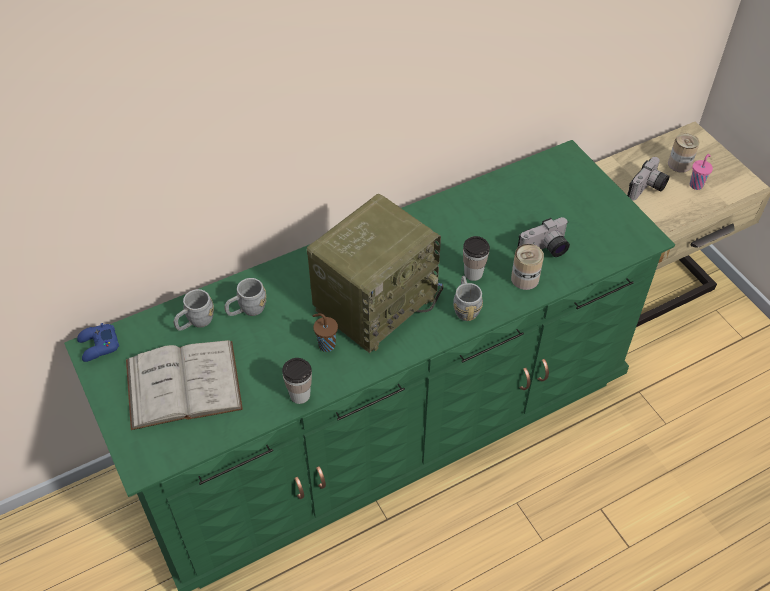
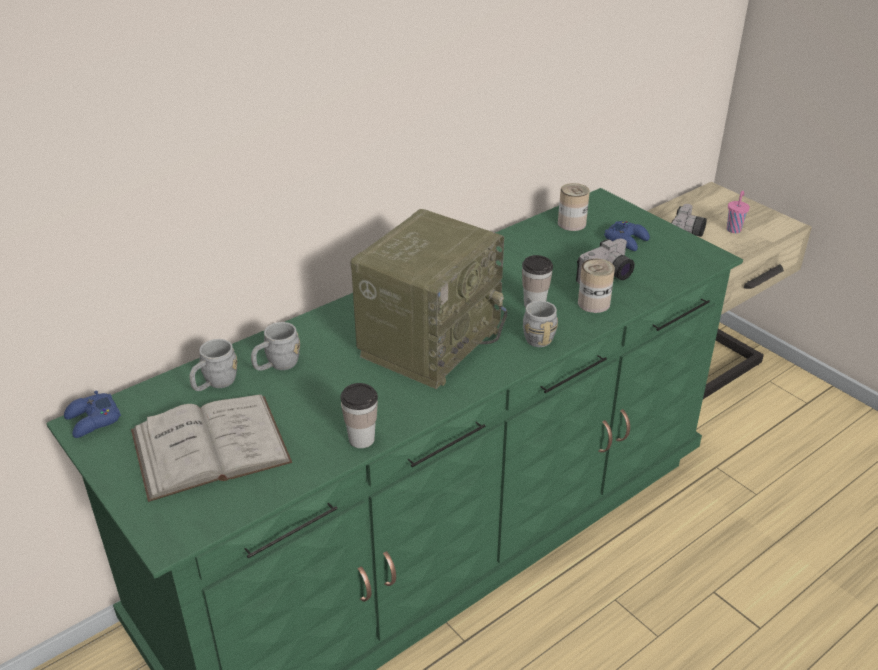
camera: 10 degrees left, 15 degrees down
(326, 344) = (381, 387): brown cup -> none
(576, 208) = (626, 240): none -> blue game controller
(679, 164) = (710, 215): can -> can (571, 223)

